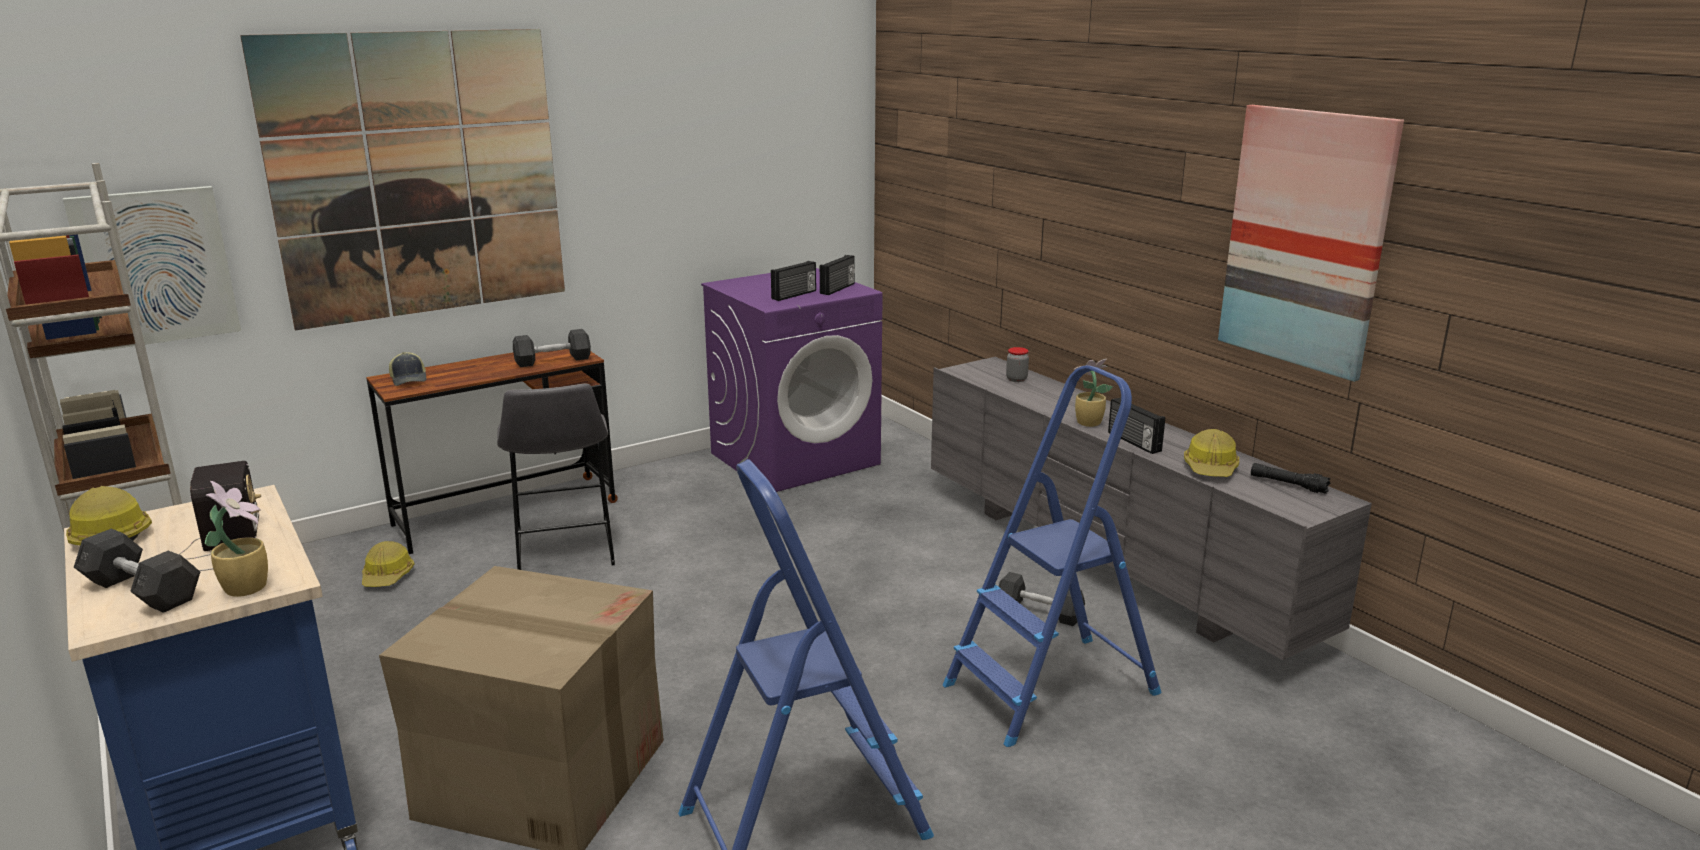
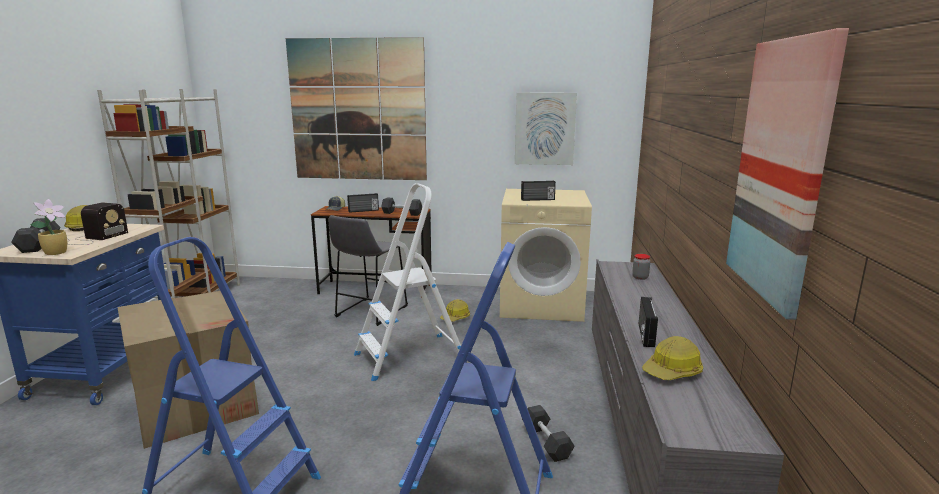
camera: 40 degrees right, 5 degrees down
(156, 266) = (247, 139): picture -> picture (545, 129)
(388, 576) = (296, 300): hard hat -> hard hat (455, 318)
(736, 588) = (408, 356): none -> white step ladder
(795, 458) = (541, 304): purple washing machine -> beige washing machine
(838, 289) = (569, 201): radio -> radio (363, 211)
(1087, 423) = (635, 314): potted plant -> none
(1288, 485) = (720, 407): black flashlight -> none

